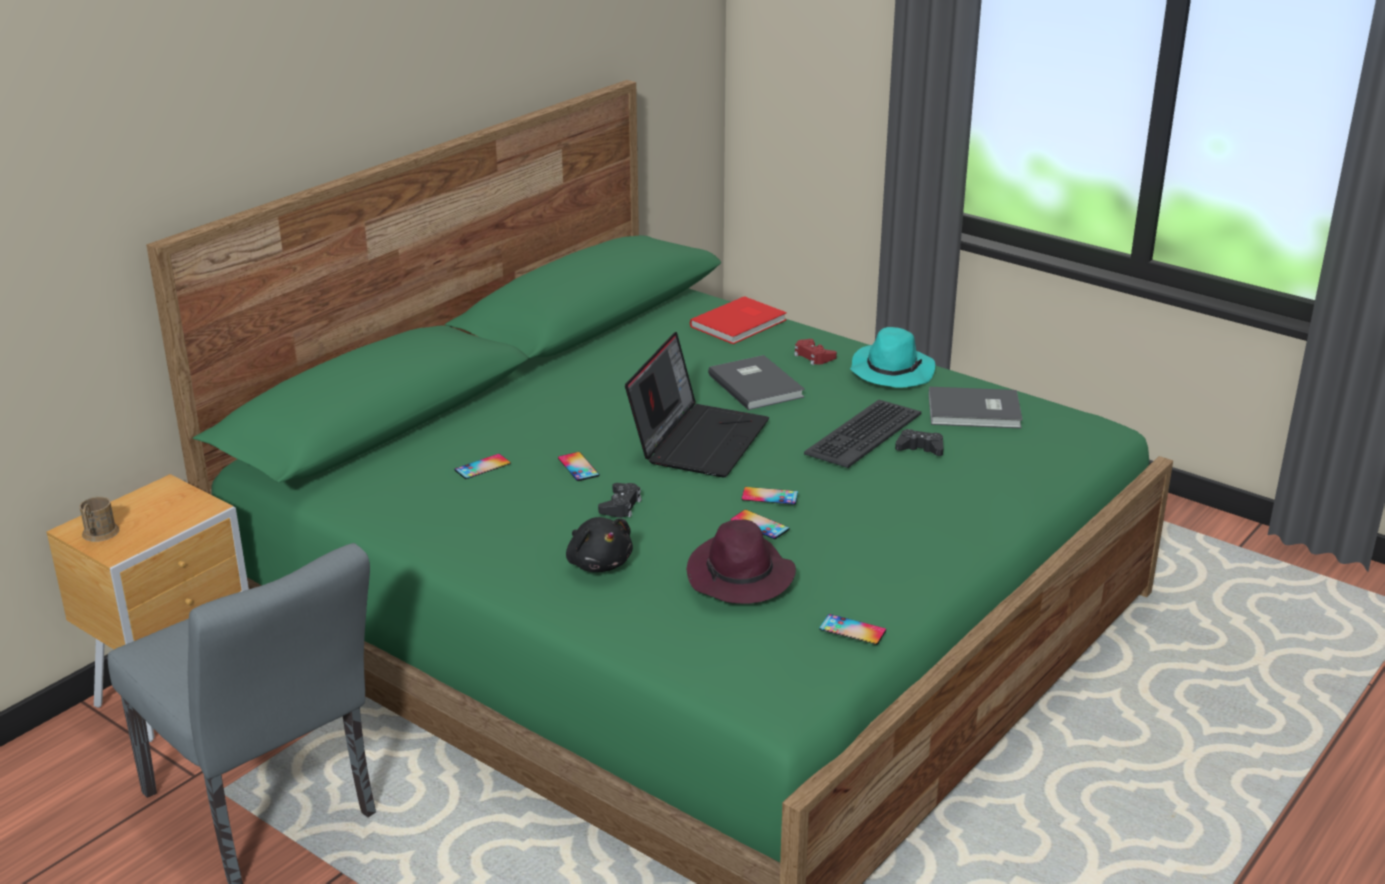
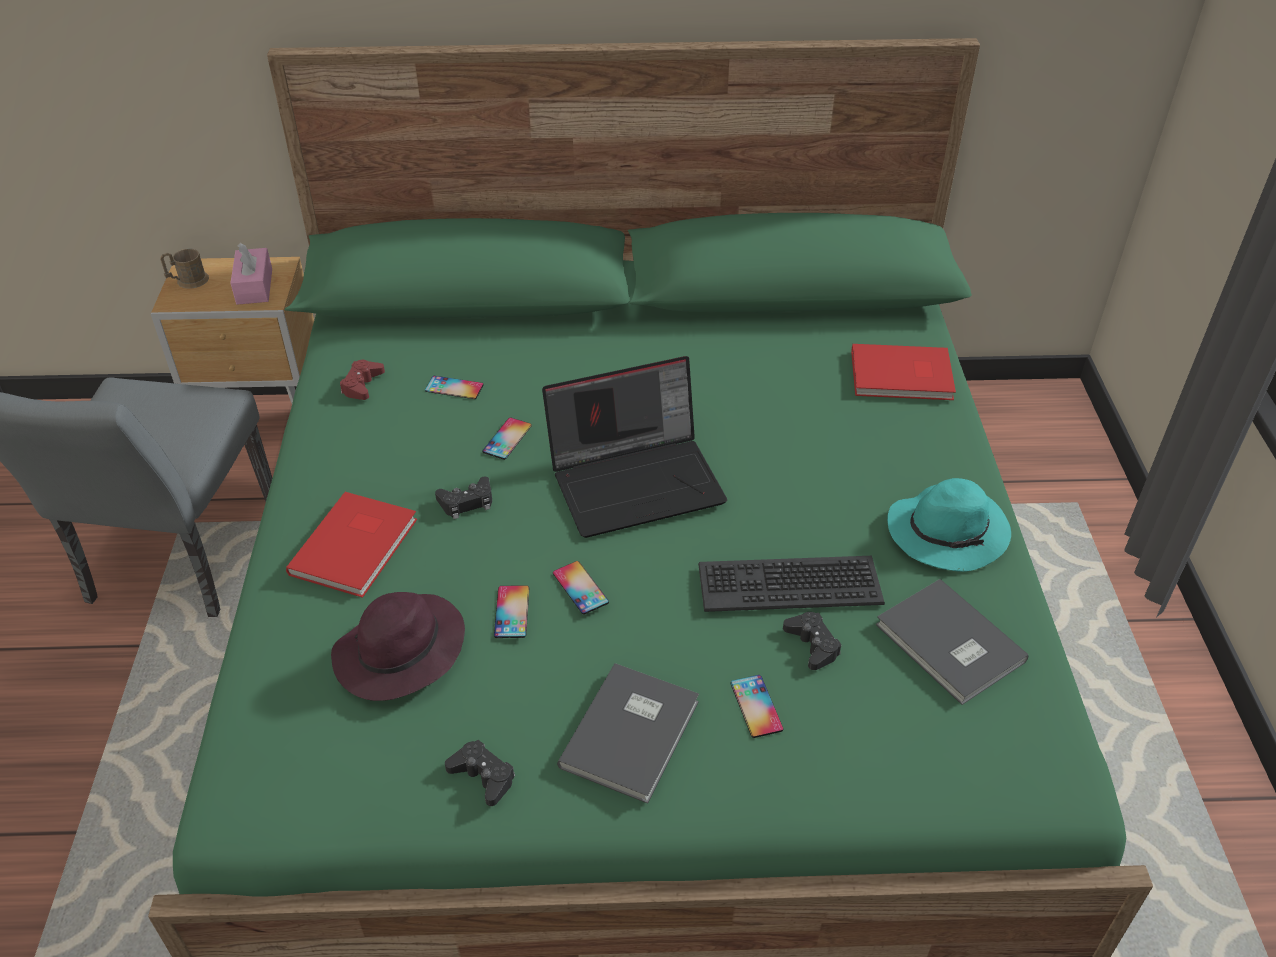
camera: 50 degrees right, 15 degrees up
(173, 507) = (254, 286): none -> pink tissue box
(598, 563) = (358, 546): black plush toy -> red book
(757, 385) = (795, 456): grey book -> grey book (634, 733)
(813, 356) = (905, 460): red game controller -> red game controller (362, 385)
(852, 630) = (390, 791): phone -> phone (756, 706)
(883, 592) = (483, 776): none -> black game controller

